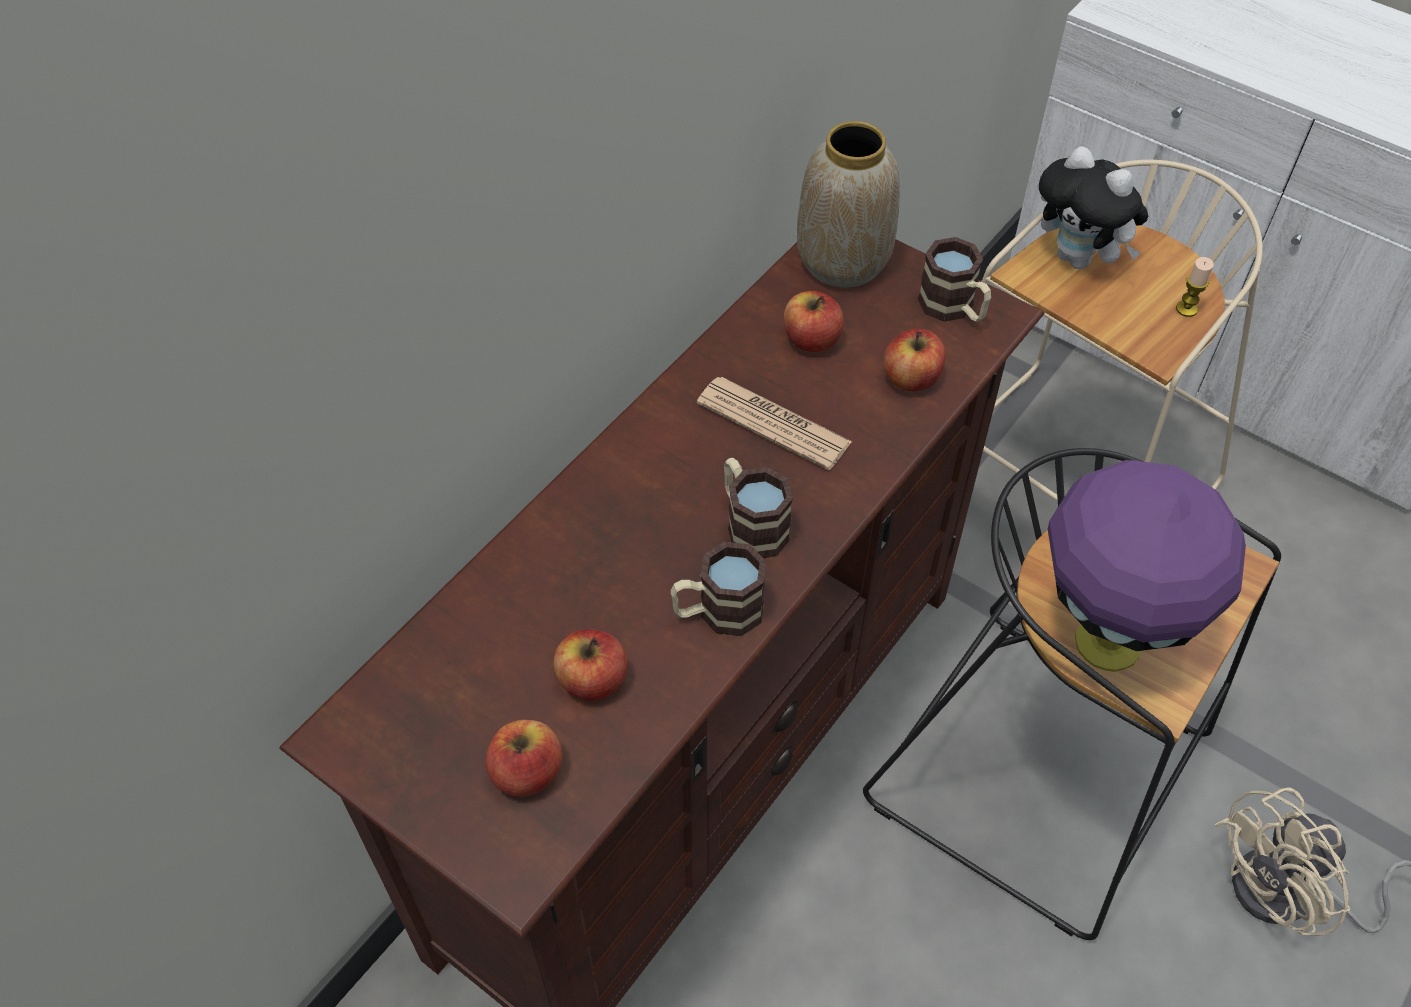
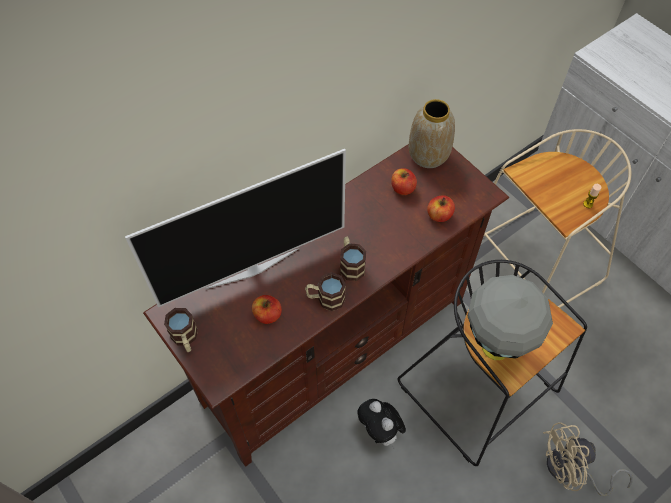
camera: 15 degrees right, 5 degrees up
(521, 580) = (252, 267): none -> television
(527, 772) = (231, 345): apple -> none
(773, 423) = (374, 223): newspaper -> none
(953, 309) = (469, 187): mug -> mug (185, 339)
(1079, 259) = (547, 170): plush toy -> plush toy (380, 432)
(1104, 640) = (494, 345): purple table lamp -> grey table lamp

